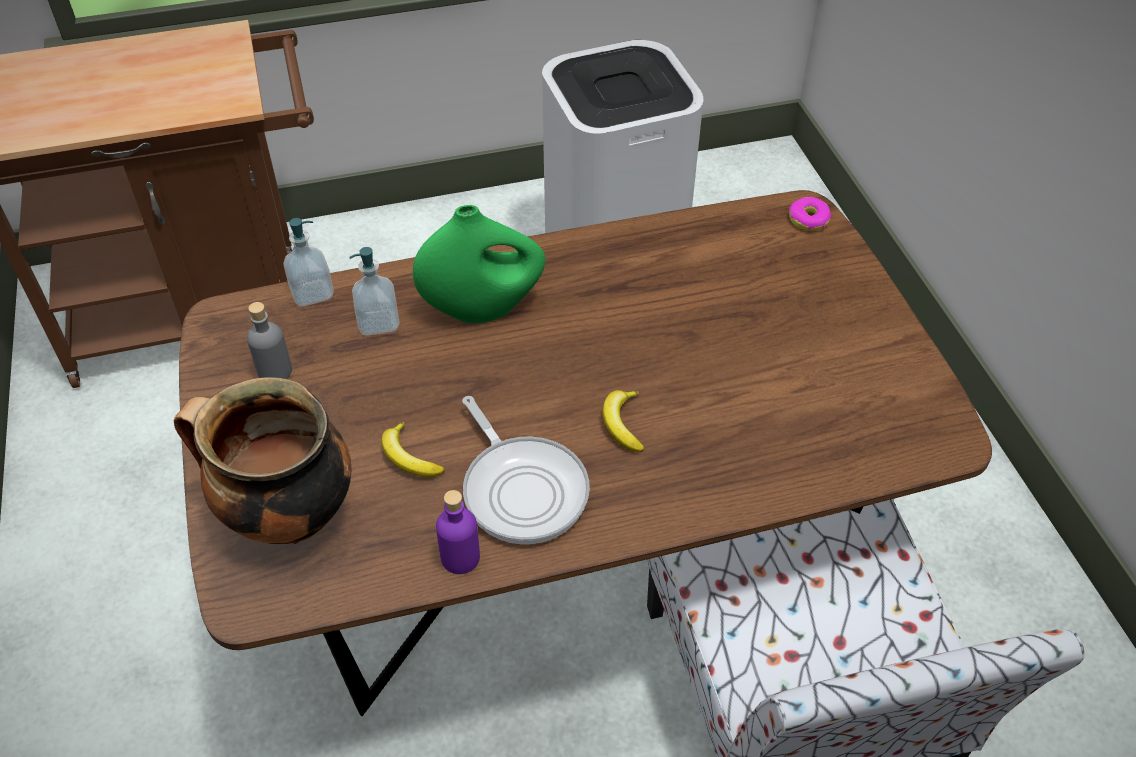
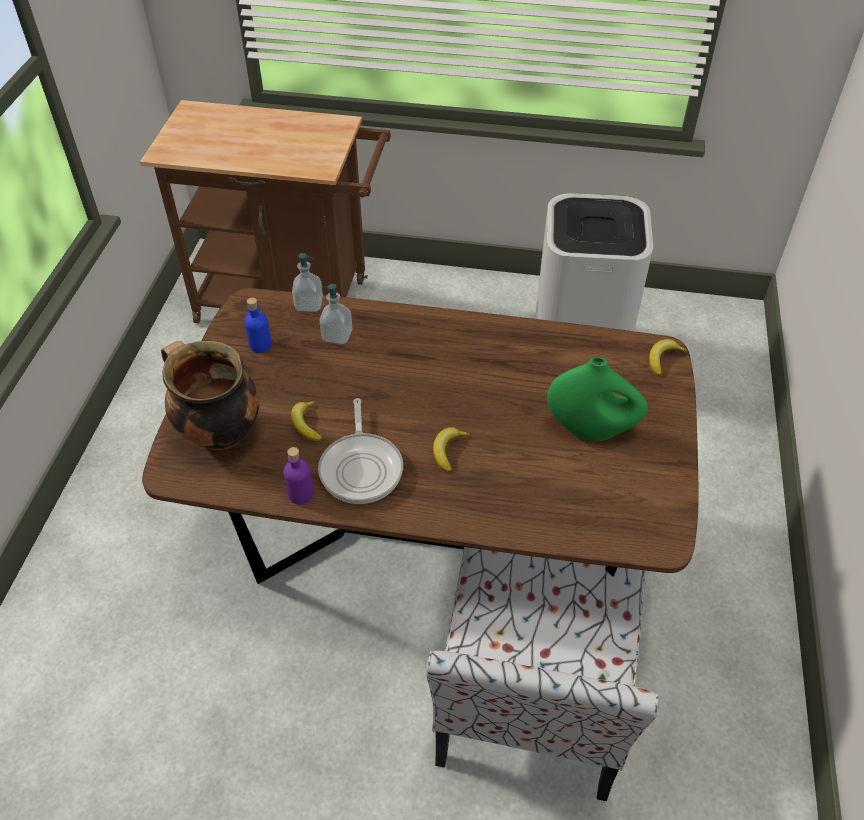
camera: 25 degrees right, 0 degrees up
(275, 371) = (260, 345): grey bottle -> blue bottle
(483, 308) = (405, 347): green vase -> green vase (591, 429)
(808, 220) = (662, 359): donut -> banana

